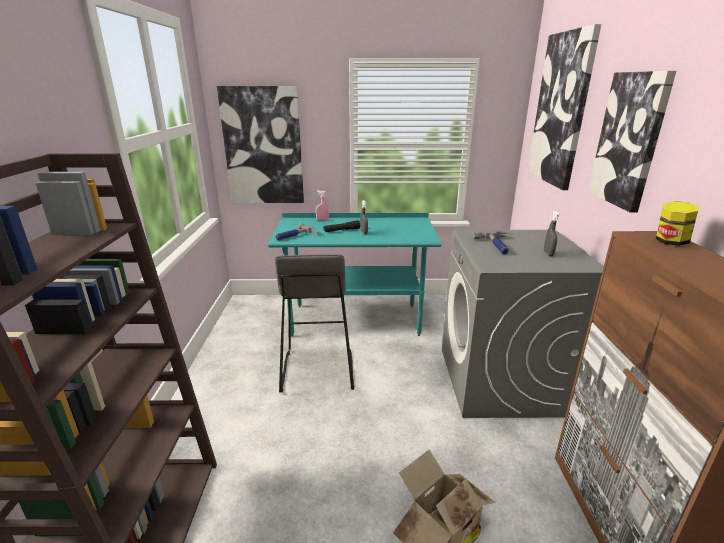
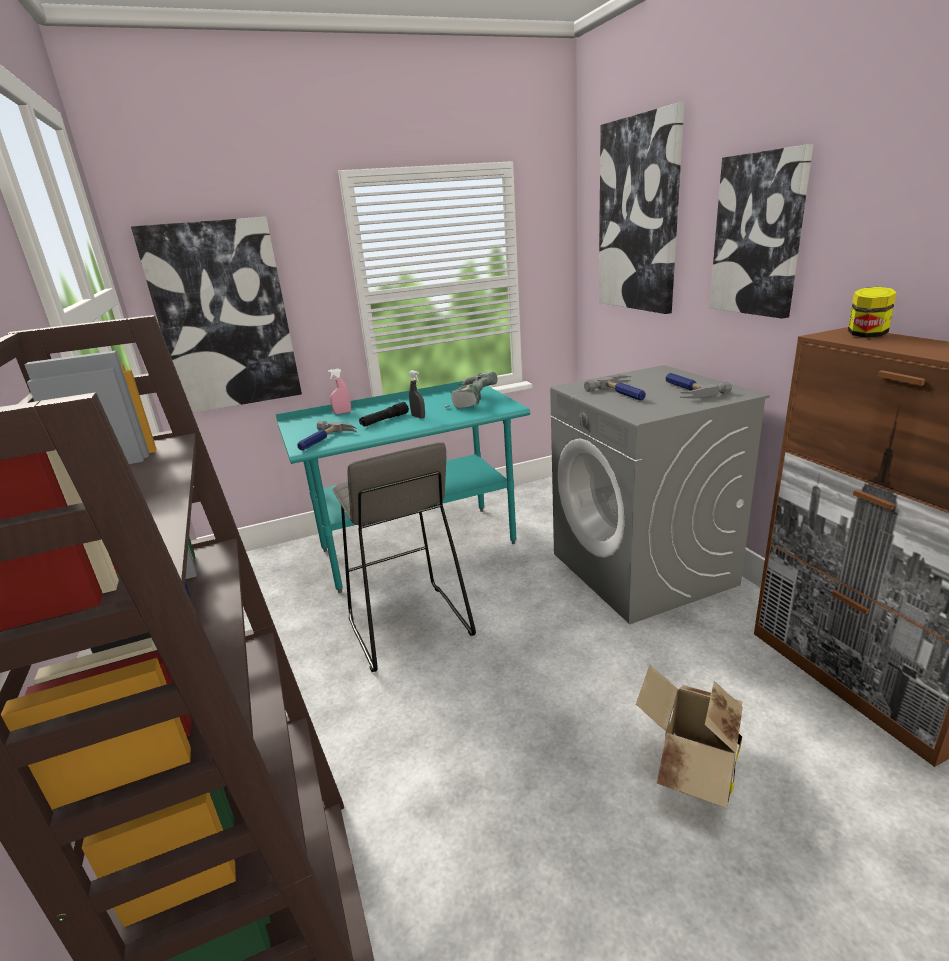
camera: 20 degrees left, 0 degrees up
(407, 228) = (470, 401): none -> power drill
(548, 254) = (686, 390): grey spray bottle -> hammer

